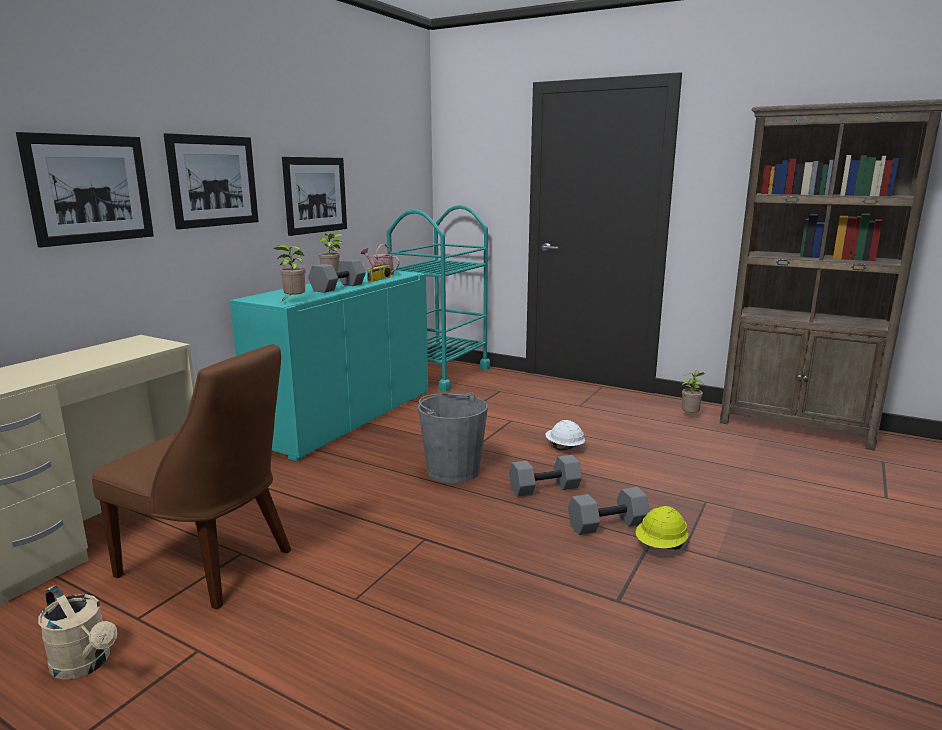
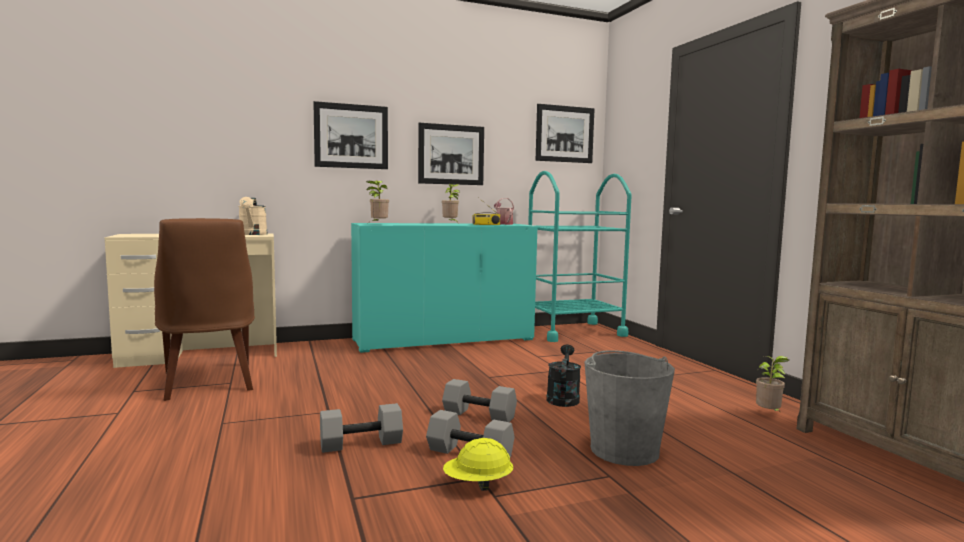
camera: 40 degrees right, 10 degrees down
(86, 664) = (80, 399): beige watering can -> beige watering can (252, 234)
(90, 189) = (253, 134): picture -> picture (564, 134)
(338, 287) = (437, 224): grey dumbbell -> grey dumbbell (361, 443)
(453, 470) = (439, 384): grey bucket -> grey bucket (624, 450)
(564, 448) = (563, 398): white hard hat -> black watering can

